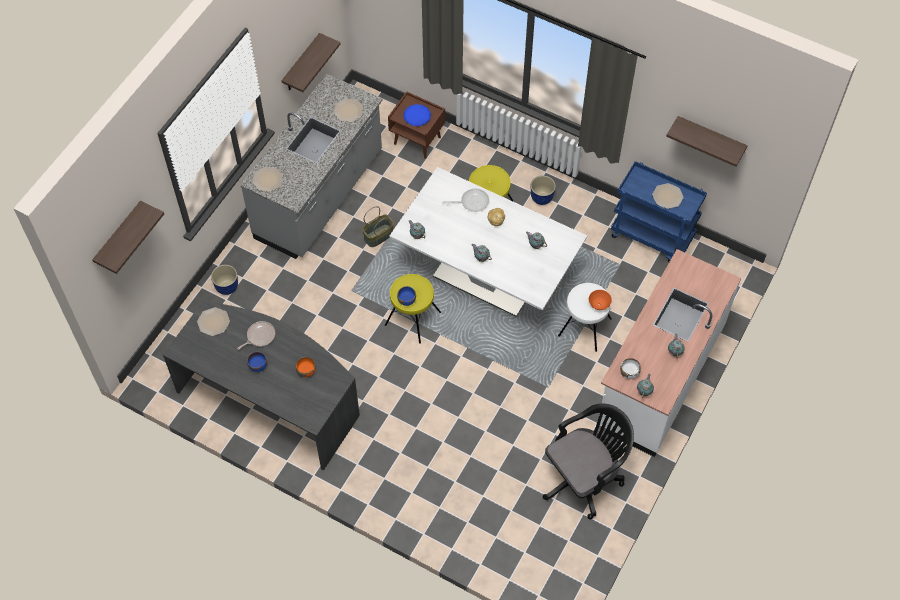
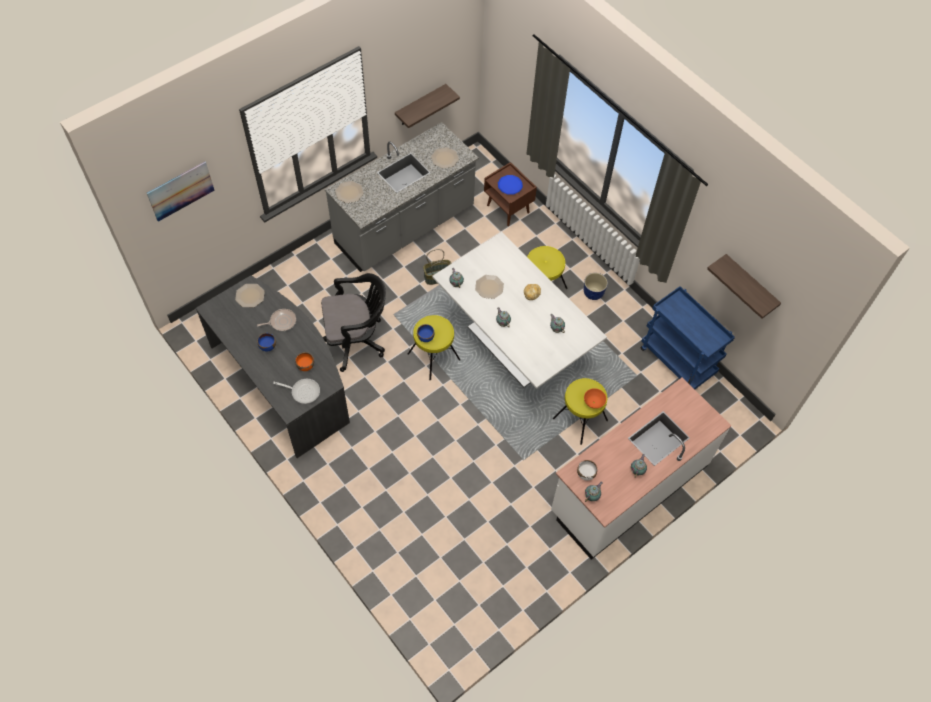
camera: 20 degrees right, 0 degrees up
(119, 237) = (181, 191): shelf -> picture
(227, 287) = (293, 275): planter -> none
(472, 202) = (517, 272): frying pan -> frying pan (303, 391)
(584, 328) = (580, 419): white stool -> yellow stool
(584, 477) = (519, 553): black office chair -> black office chair (355, 340)
(668, 196) = (697, 328): plate -> plate (489, 287)

